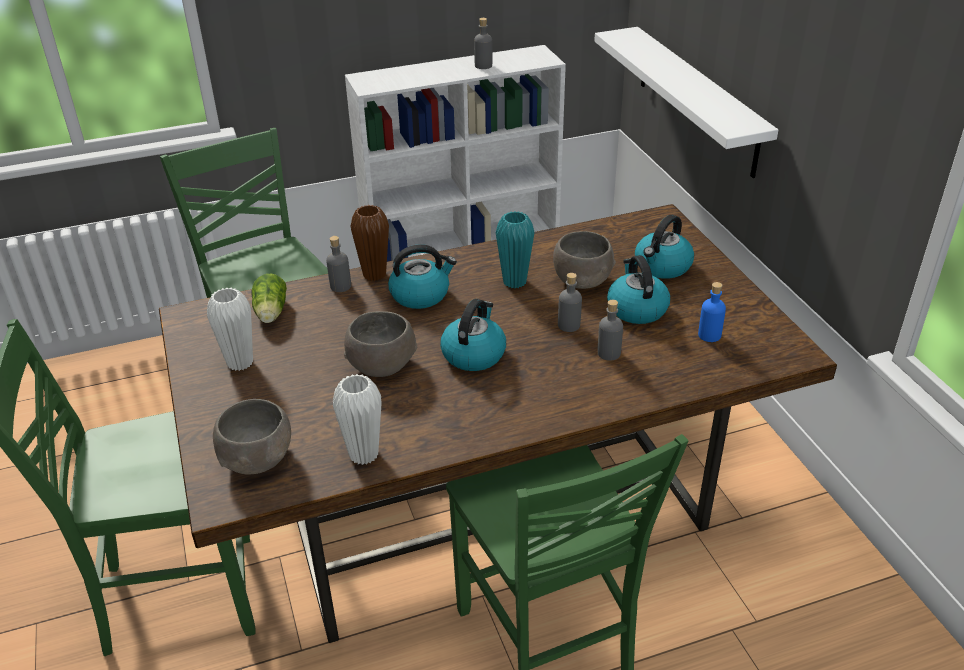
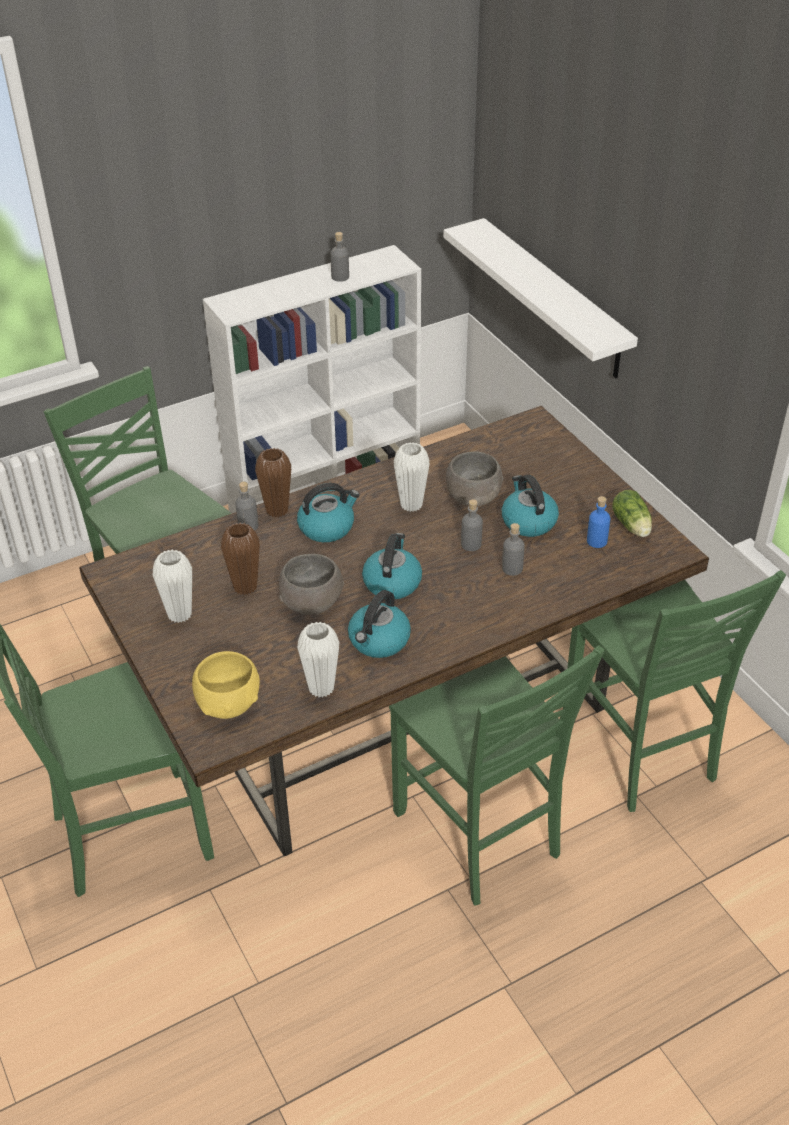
camera: 10 degrees left, 5 degrees up
(258, 459) = (229, 703): grey bowl -> yellow bowl
(270, 313) = (190, 561): lettuce -> lettuce (632, 526)
(317, 343) = (245, 587): none -> brown vase
(514, 282) = (411, 505): turquoise vase -> white vase
(662, 266) = (543, 475): kettle -> kettle (379, 641)
(743, 580) = (641, 752): none -> green chair

